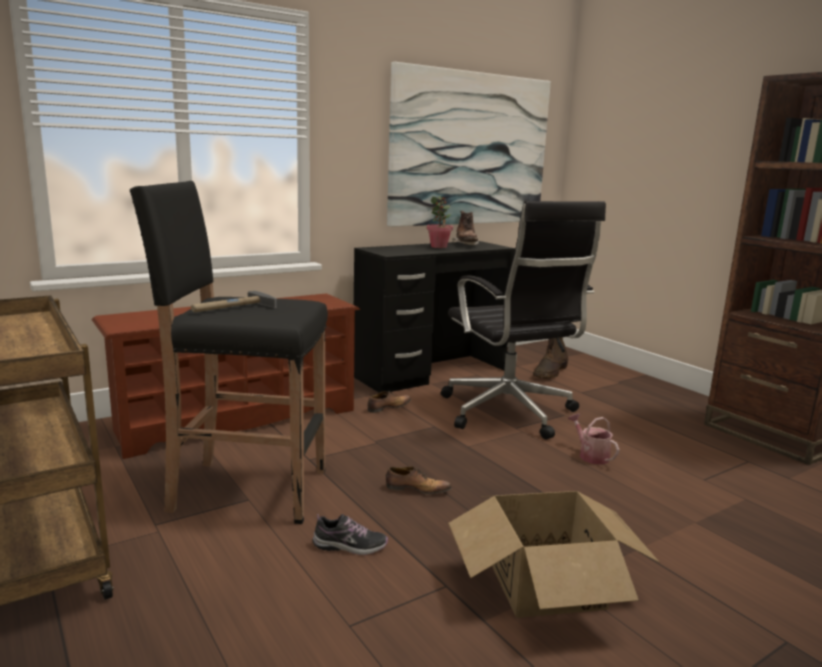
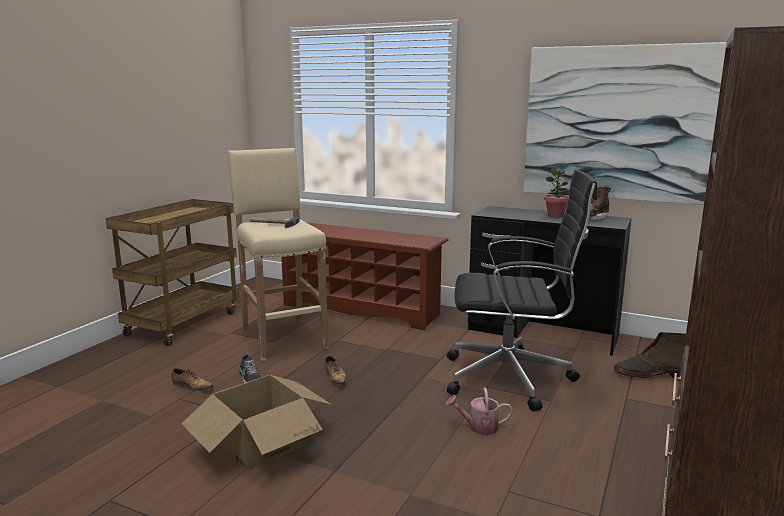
camera: 60 degrees right, 0 degrees up
(246, 490) = (283, 338): black stool -> beige stool
(388, 407) = (447, 338): shoe -> shoe (192, 386)
(509, 413) = (511, 378): black office chair -> black office chair turned 120 degrees counterclockwise
(591, 455) = (478, 427): watering can -> watering can turned 120 degrees counterclockwise

